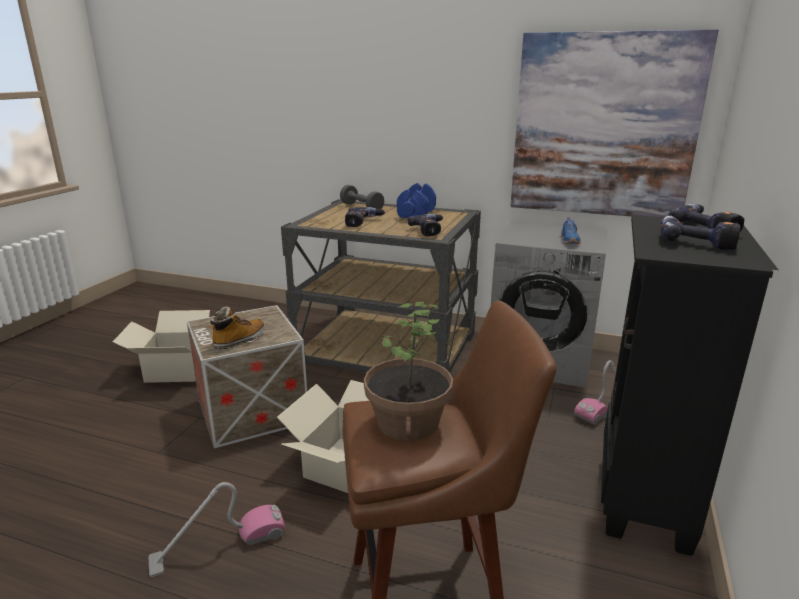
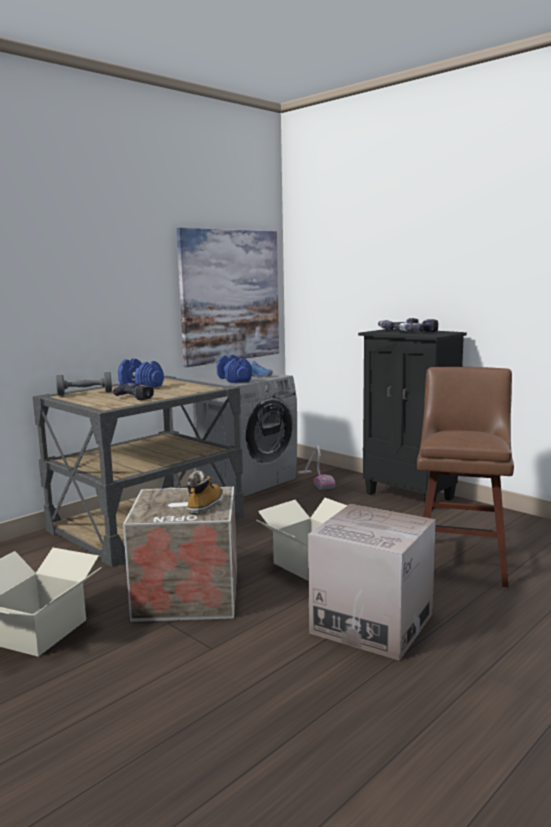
camera: 65 degrees left, 10 degrees down
(219, 545) = (372, 623): vacuum cleaner -> cardboard box
(239, 340) = (205, 505): boot -> boot turned 45 degrees clockwise
(407, 422) = (460, 434): potted plant -> none
(430, 230) = (198, 387): power drill -> none
(531, 236) = (234, 379): none -> blue dumbbell

